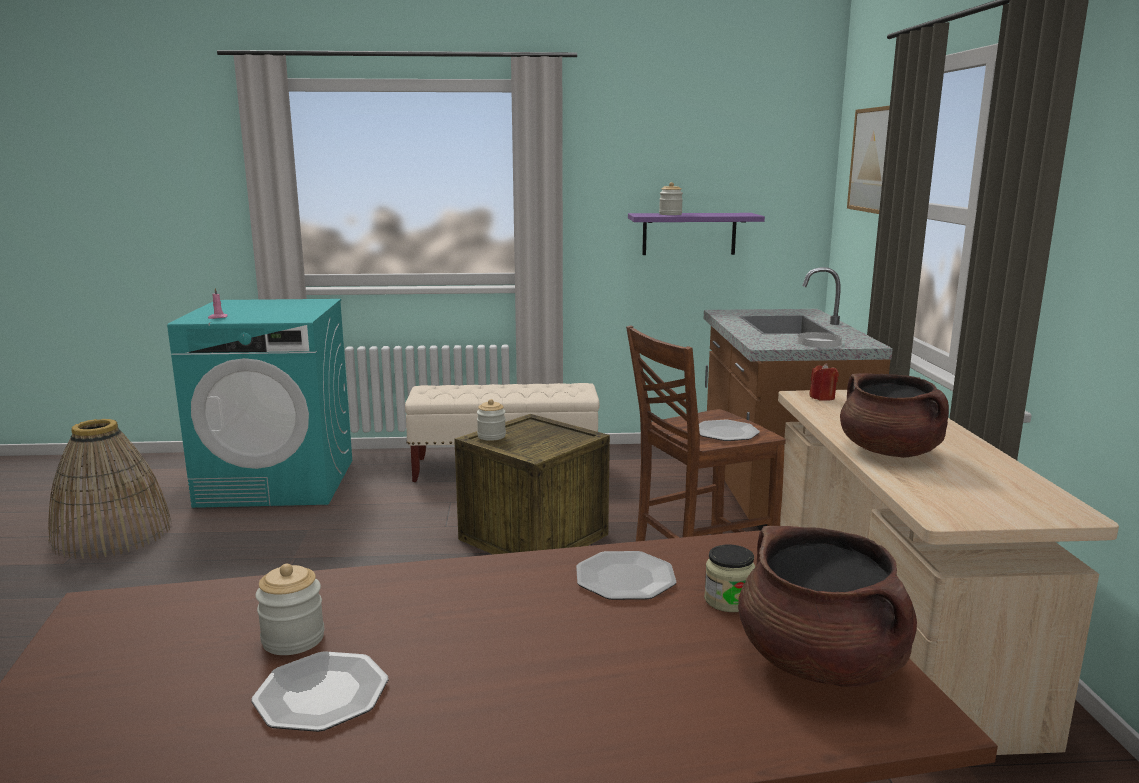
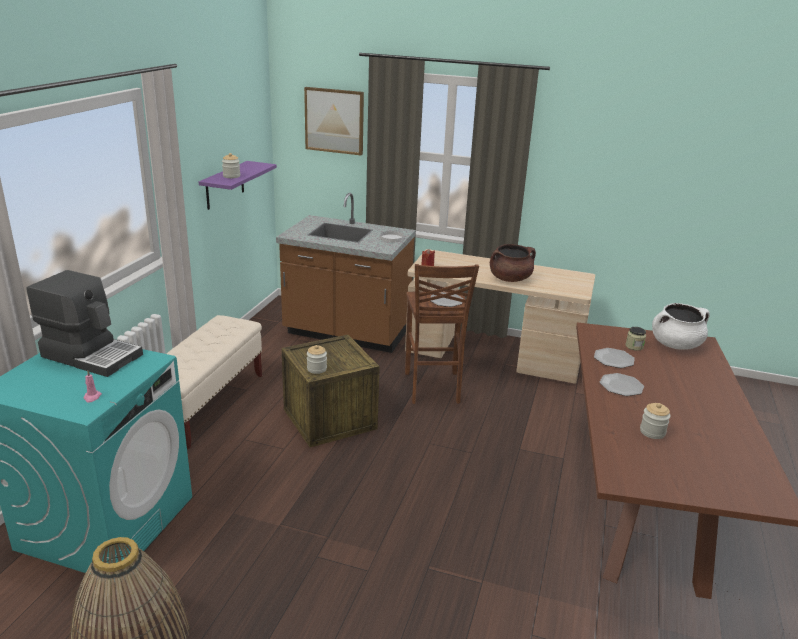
camera: 70 degrees left, 10 degrees up
(300, 307) = (92, 355): none -> coffee machine
(322, 694) = (691, 429): plate -> plate (621, 386)
(821, 663) = (675, 345): brown cooking pot -> white cooking pot

